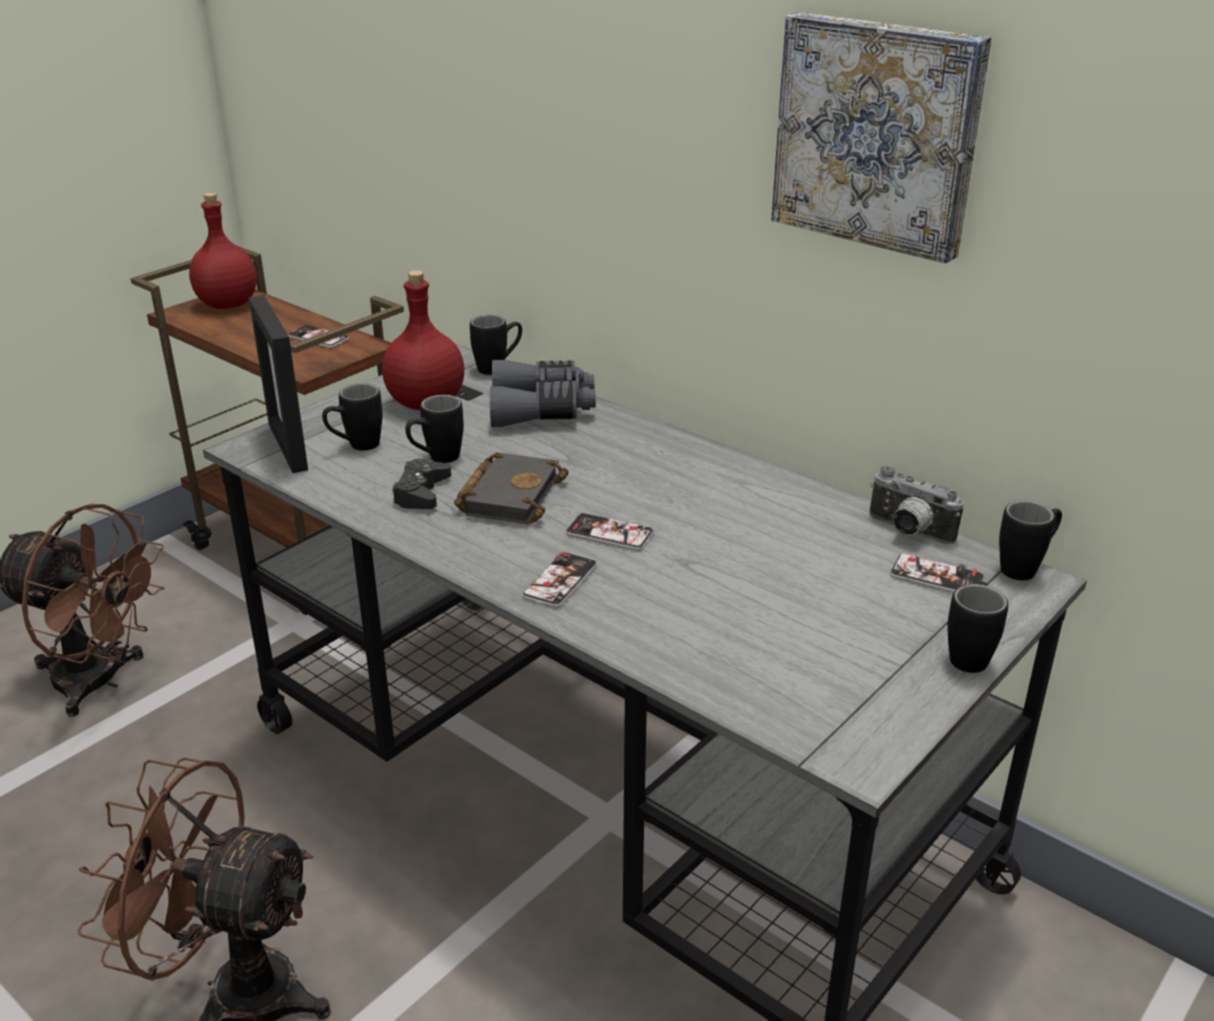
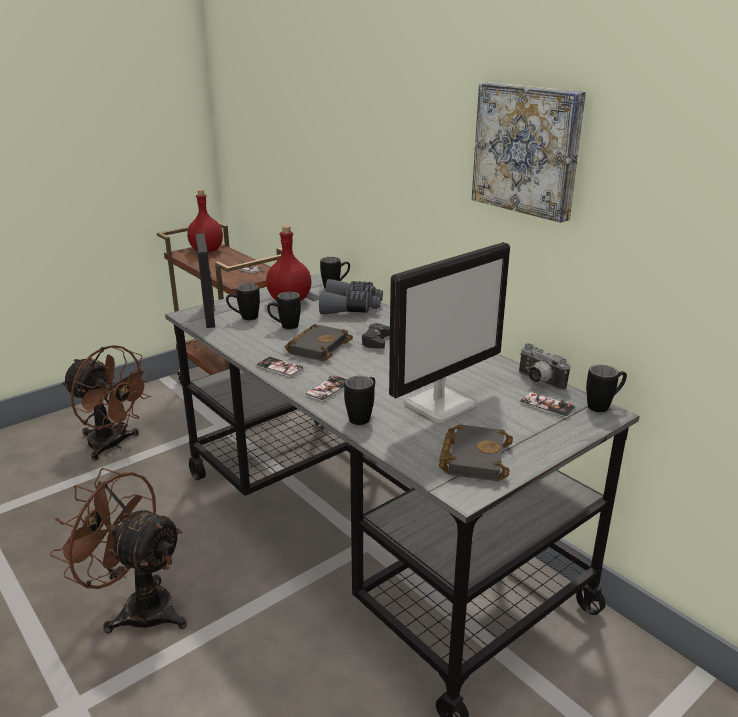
camera: 10 degrees right, 5 degrees down
(421, 493) = (270, 342): black game controller -> black game controller (377, 341)
(609, 533) = (365, 369): phone -> phone (280, 368)
(761, 591) = (440, 404): none -> monitor
(849, 689) = (473, 457): none -> black book
(969, 653) = (552, 446): black mug -> black mug (363, 416)

